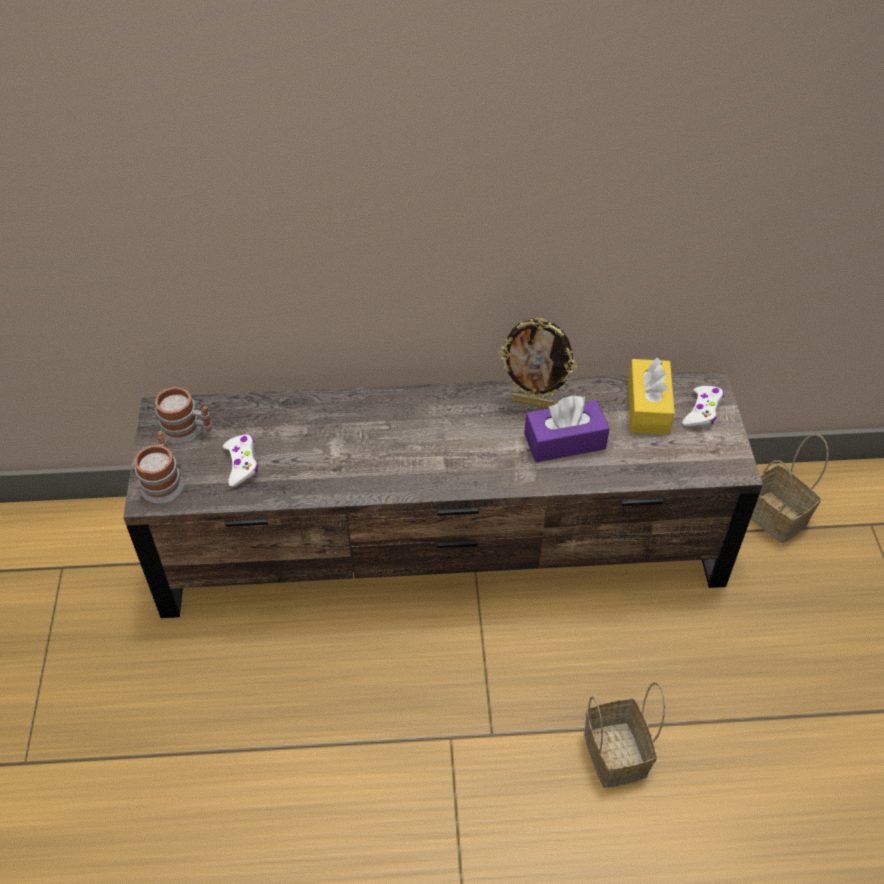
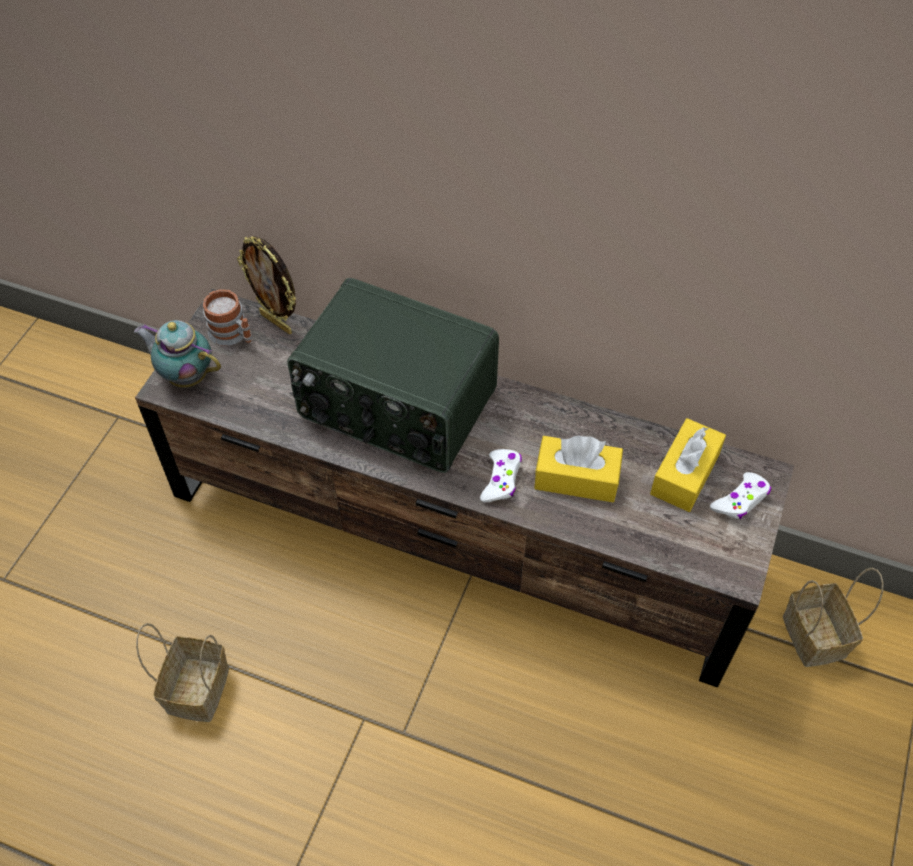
camera: 25 degrees right, 5 degrees up
(163, 481) = (186, 376): mug -> teapot
(242, 464) = (261, 385): white game controller -> white game controller (501, 479)
(376, 438) = (396, 406): none -> radio
(533, 402) = (569, 425): picture frame -> picture frame (277, 322)
(564, 441) = (576, 478): purple tissue box -> yellow tissue box
(613, 752) = (507, 803): basket -> basket (197, 687)

